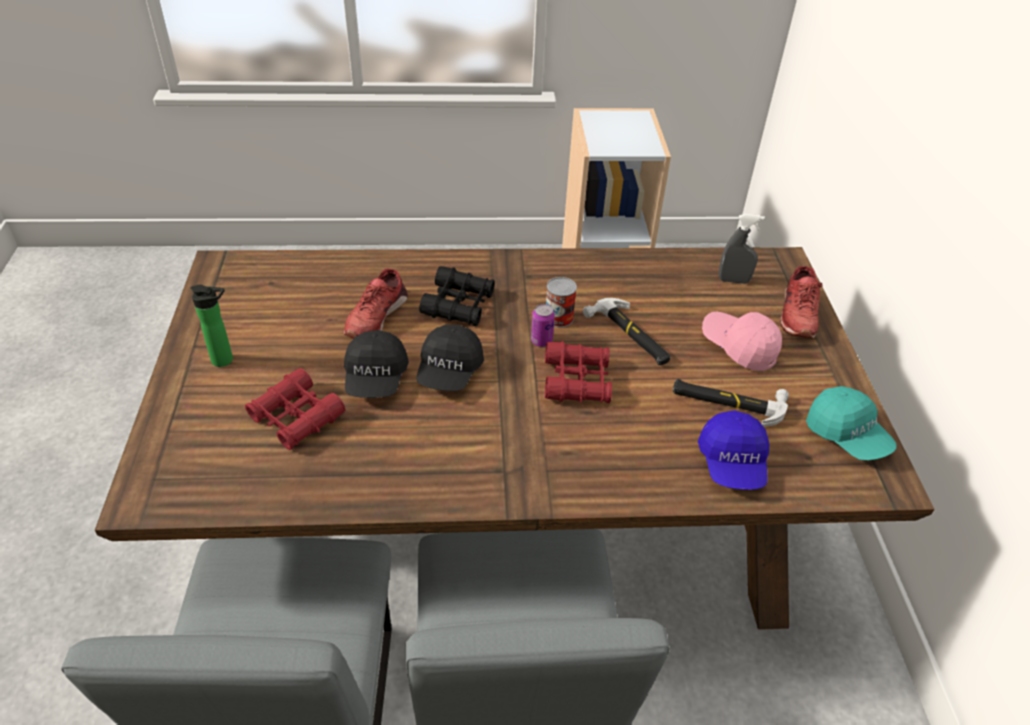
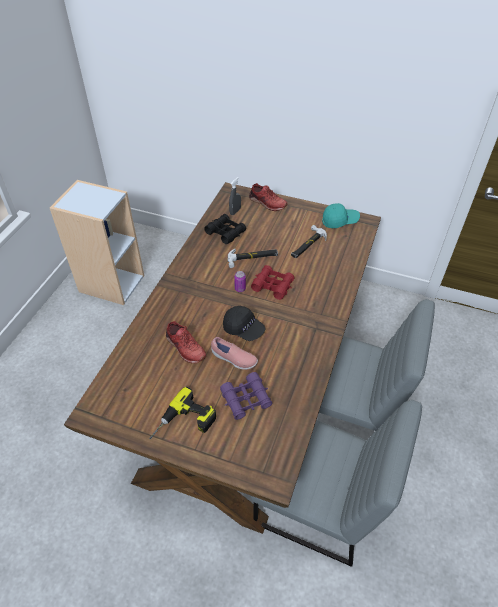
camera: 65 degrees left, 5 degrees up
(225, 360) = (184, 424): bottle -> power drill
(296, 417) = (246, 399): red binoculars -> purple binoculars
(375, 378) = (234, 359): black cap -> pink shoe
(458, 304) = (195, 311): black binoculars -> black binoculars (225, 232)
(559, 317) = (227, 277): can -> none
(732, 463) = (340, 257): blue cap -> none
(738, 347) = (278, 228): pink cap -> none

